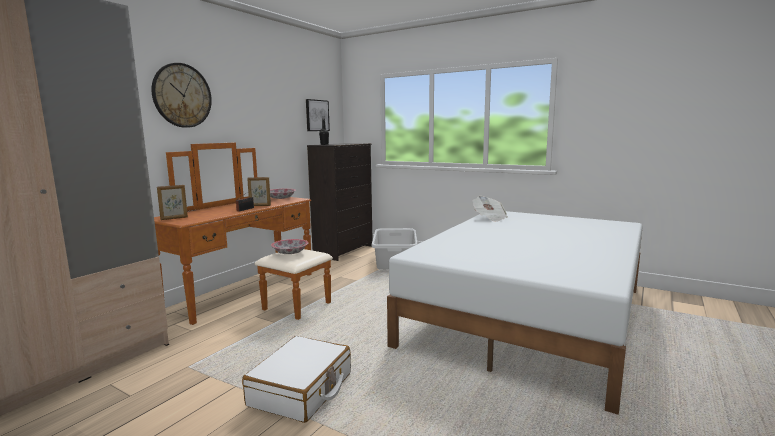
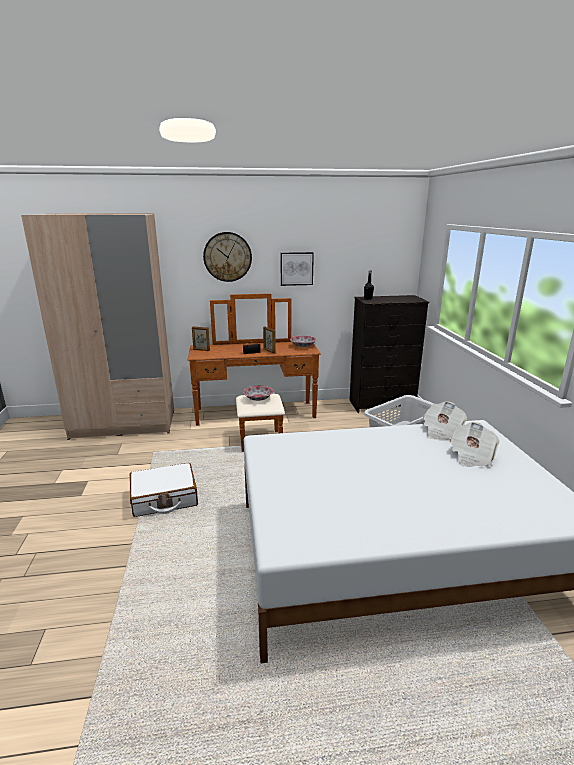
camera: 50 degrees right, 10 degrees up
(317, 115) = (377, 266): picture -> picture (296, 268)
(532, 221) = (471, 456): none -> newspaper

